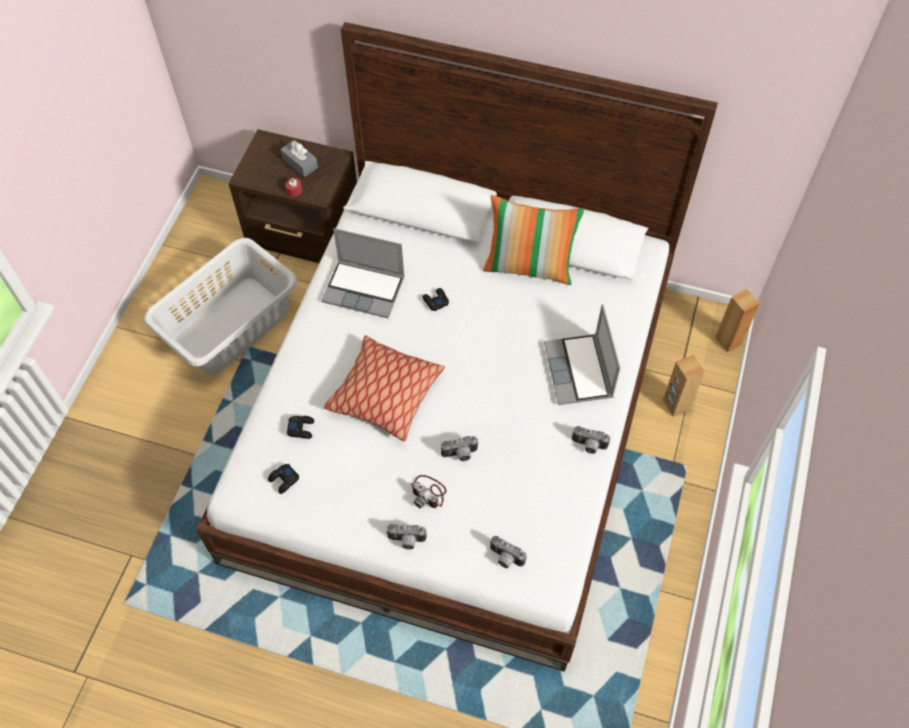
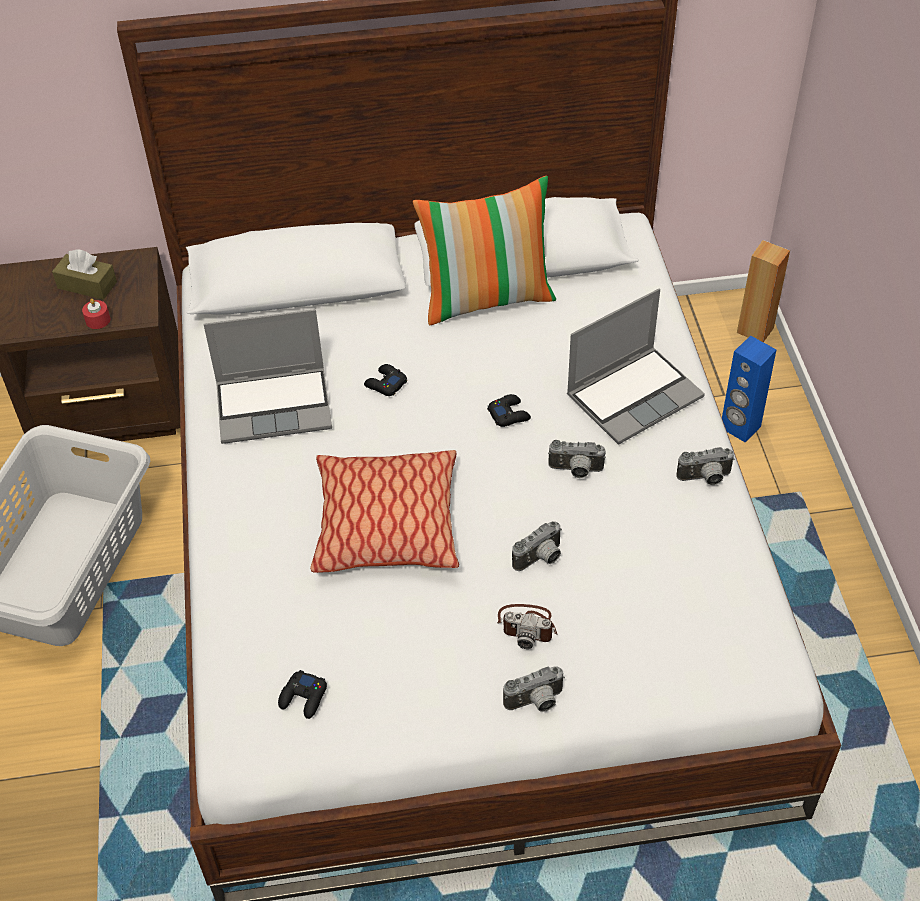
camera: 25 degrees left, 10 degrees down
(300, 163) = (87, 285): grey tissue box -> brown tissue box
(301, 428) = (289, 617): black game controller -> black game controller (509, 414)
(505, 558) = (688, 664): camera -> camera (575, 471)
(579, 371) = (634, 395): laptop -> laptop turned 90 degrees counterclockwise
(675, 405) = (740, 427): brown speaker -> blue speaker

